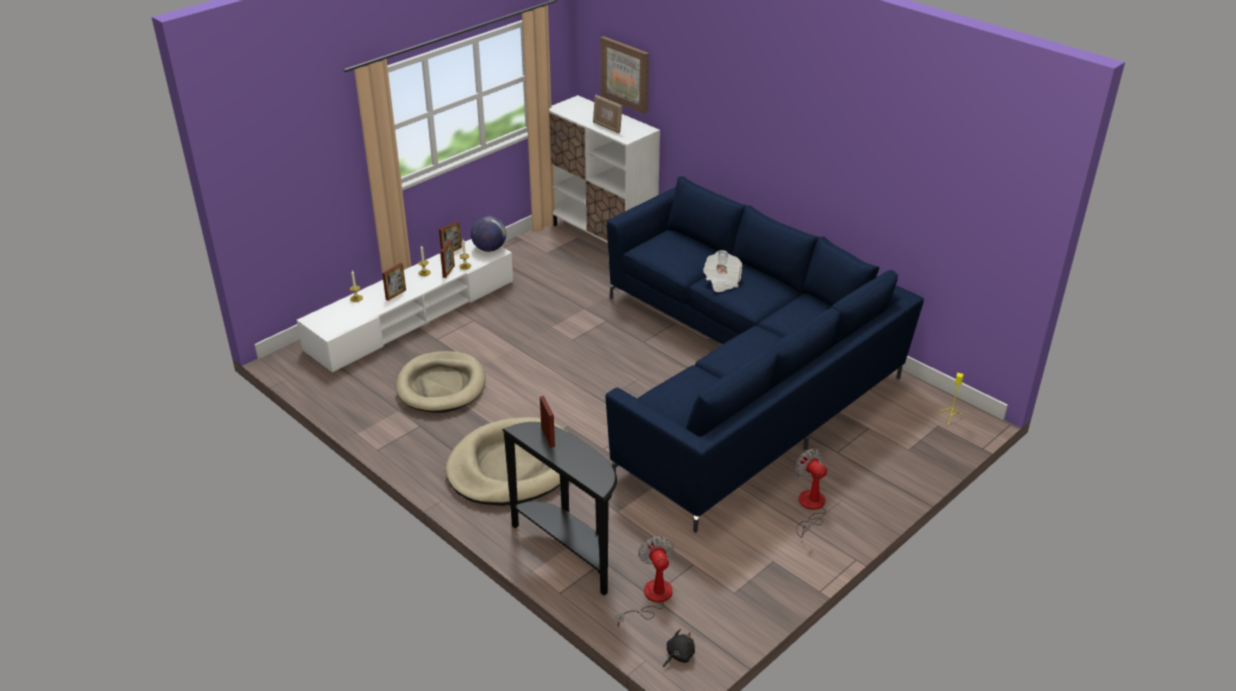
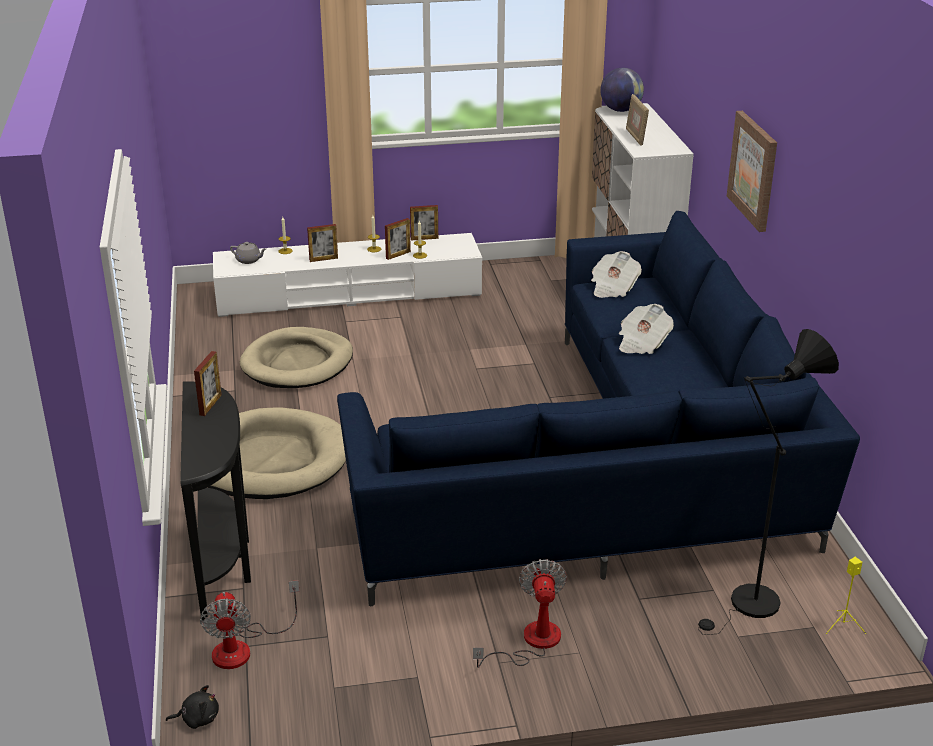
camera: 35 degrees right, 5 degrees down
(337, 316) = (249, 260): none -> grey teapot
(489, 249) = (463, 247): globe -> globe (620, 110)
(625, 74) = (680, 78): picture -> picture (754, 170)
(651, 598) = (243, 647): fan -> fan turned 150 degrees clockwise
(658, 247) = (613, 288): none -> newspaper
(896, 429) = (749, 606): none -> black floor lamp

